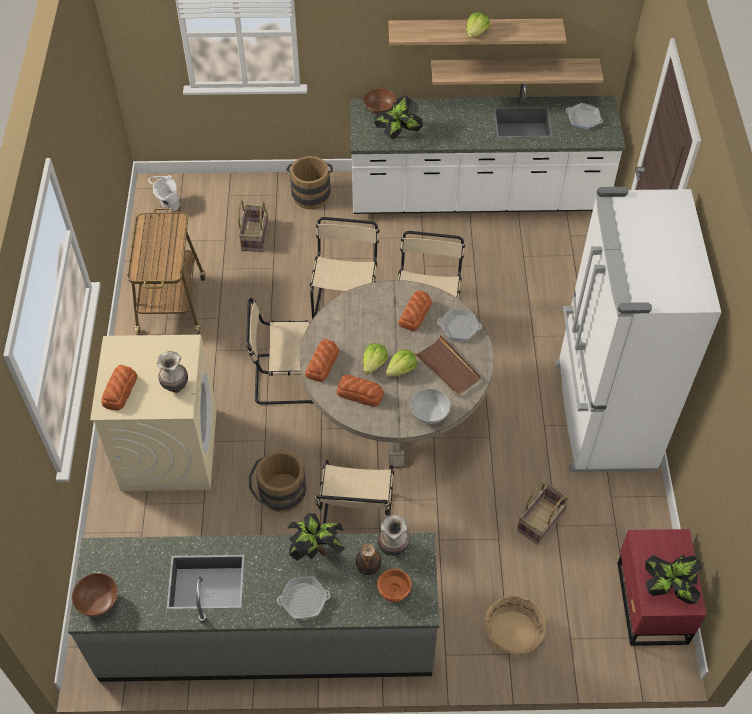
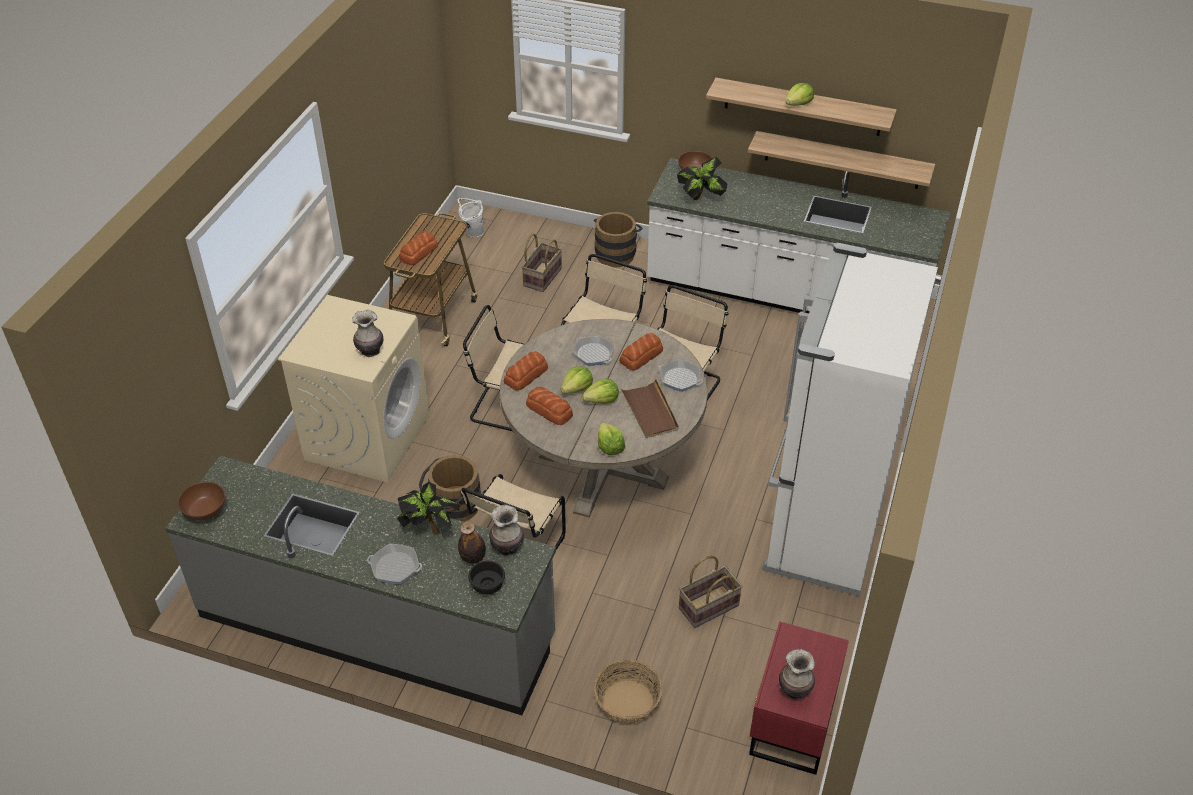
camera: 20 degrees right, 10 degrees down
(119, 391) = (316, 342): bread -> bread (418, 253)
(393, 591) = (486, 585): orange bowl -> black bowl
(429, 414) = (609, 446): white bowl -> lettuce
(583, 119) = (905, 225): frying pan -> frying pan (593, 354)
(668, 589) = (795, 690): potted plant -> vase

